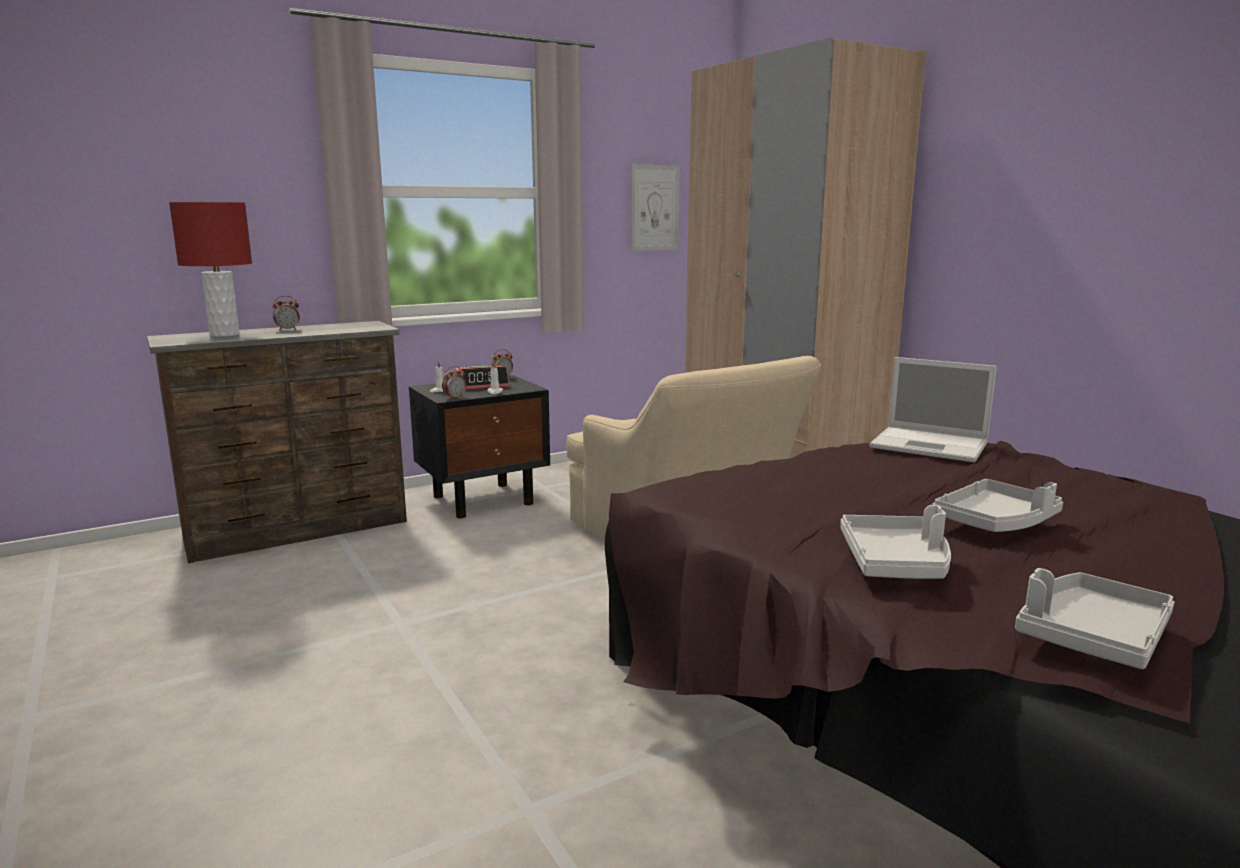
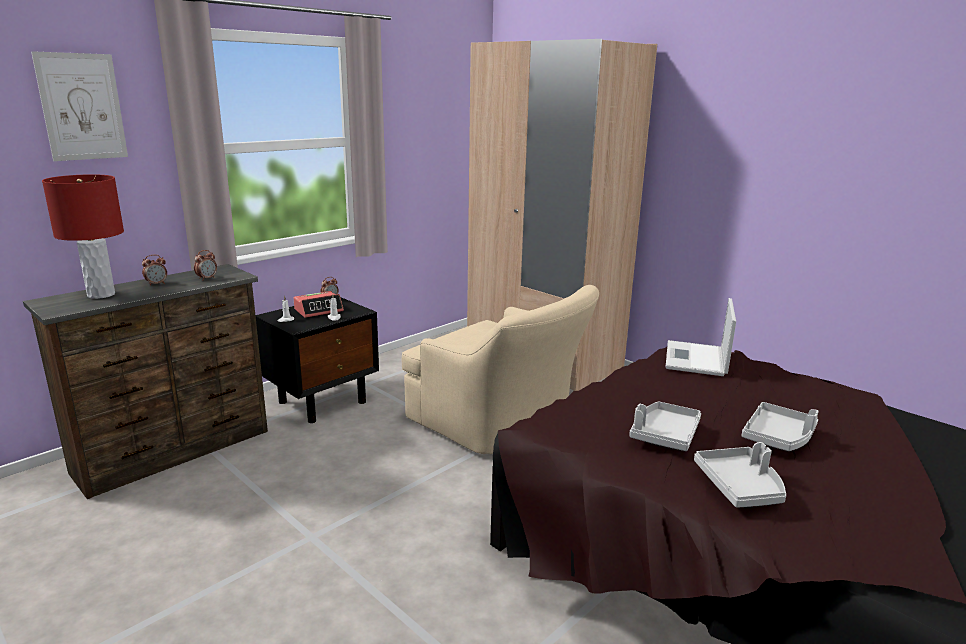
camera: 15 degrees left, 5 degrees up
(455, 398) = (305, 328): alarm clock -> alarm clock (207, 278)
(654, 208) = (435, 147): picture -> picture (82, 107)
(931, 445) = (696, 359): laptop -> laptop turned 90 degrees clockwise
(1091, 635) = (886, 538): grey tray -> grey tray (664, 434)

